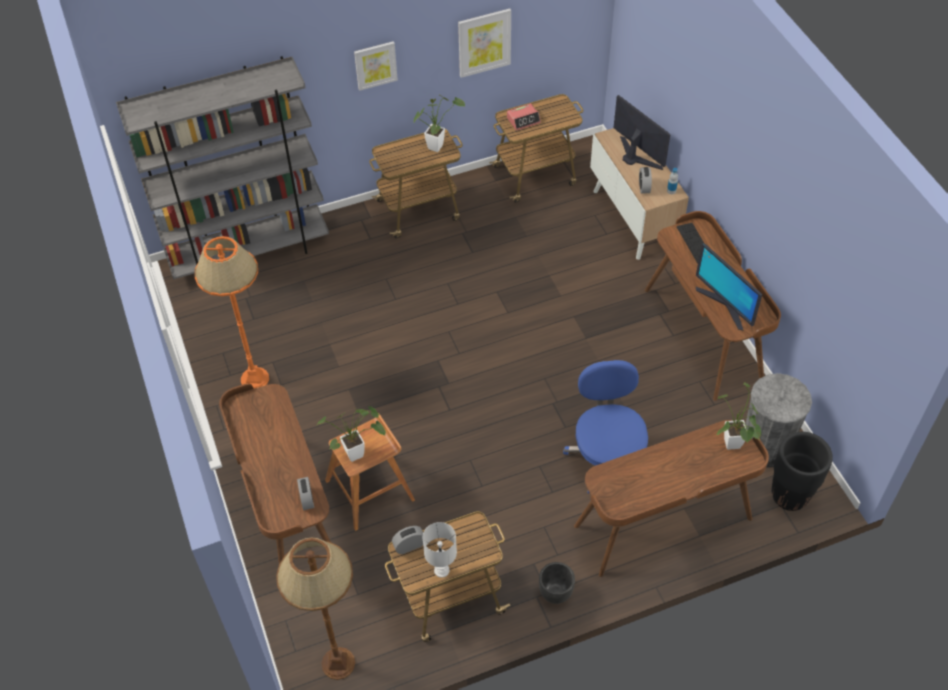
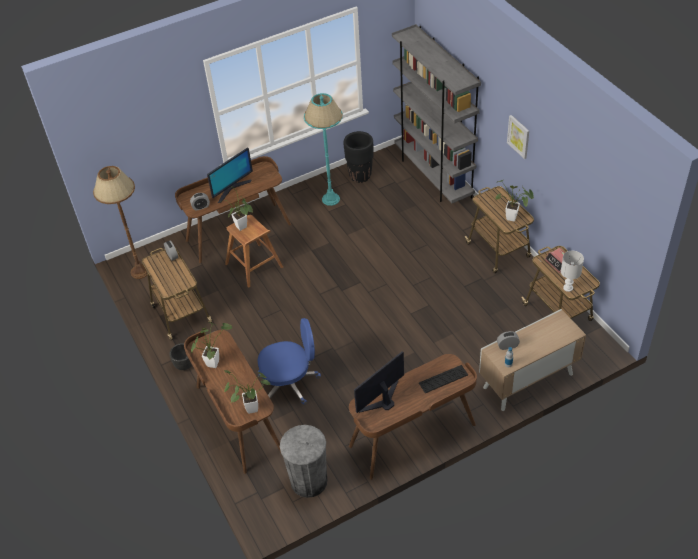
camera: 85 degrees right, 5 degrees down
(255, 379) = (331, 199): orange floor lamp -> turquoise floor lamp
(442, 570) = (155, 272): white table lamp -> white table lamp (568, 288)
(484, 42) = (572, 190): picture -> none
(635, 156) = (543, 338): monitor -> monitor (232, 189)
(645, 487) = (214, 361): none -> potted plant
(789, 496) = (266, 498): black planter -> black planter (360, 176)

